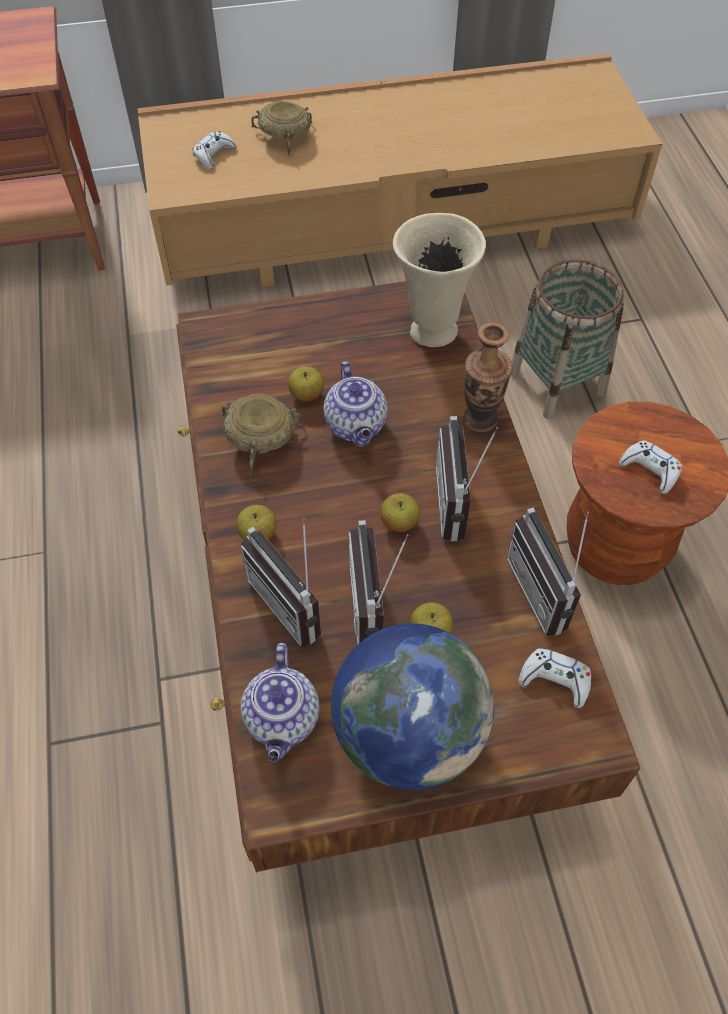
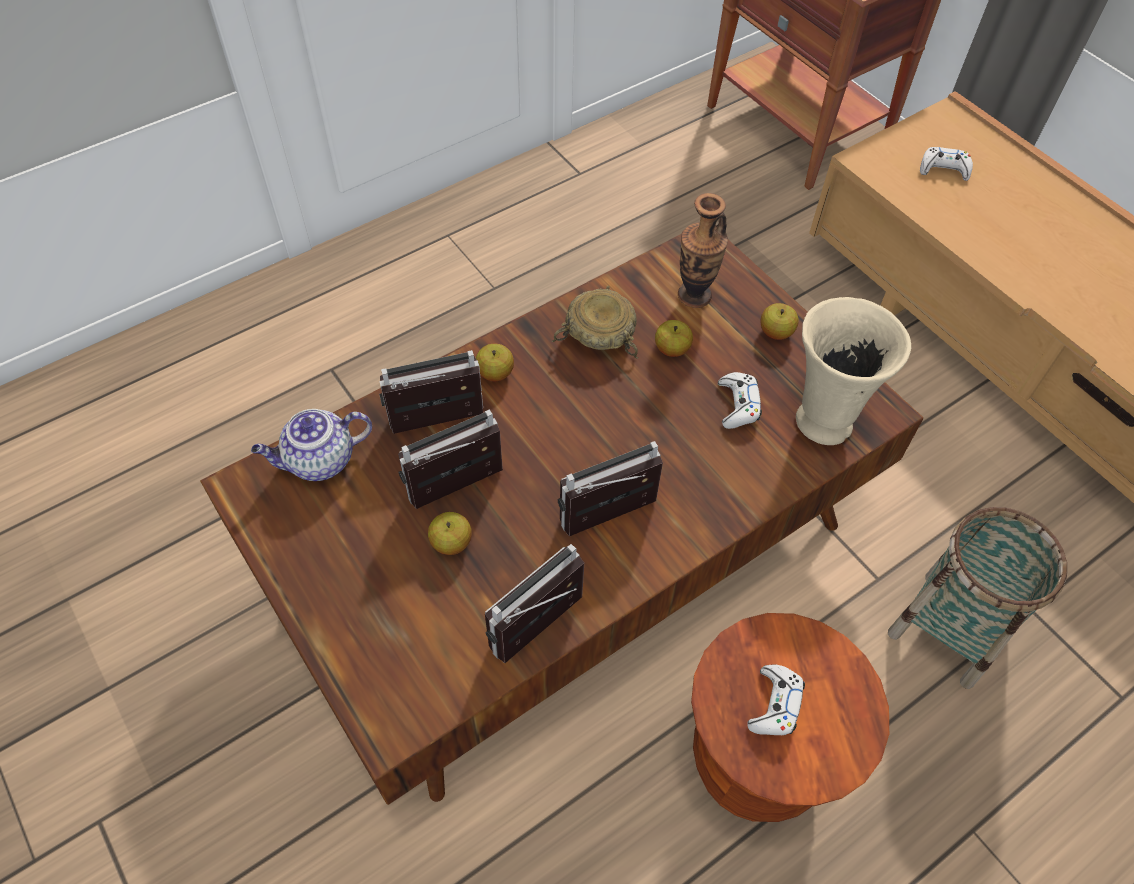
camera: 65 degrees right, 0 degrees up
(284, 138) = (1017, 210): beige bowl -> none
(295, 602) = (437, 426): radio -> radio turned 45 degrees clockwise
(356, 426) = (657, 402): teapot -> none
(399, 522) = (562, 476): apple -> apple (776, 332)
(409, 734) = (340, 560): globe -> none
(480, 419) = (730, 503): vase -> vase (694, 295)
(555, 680) = (442, 669): white game controller -> white game controller (738, 405)

